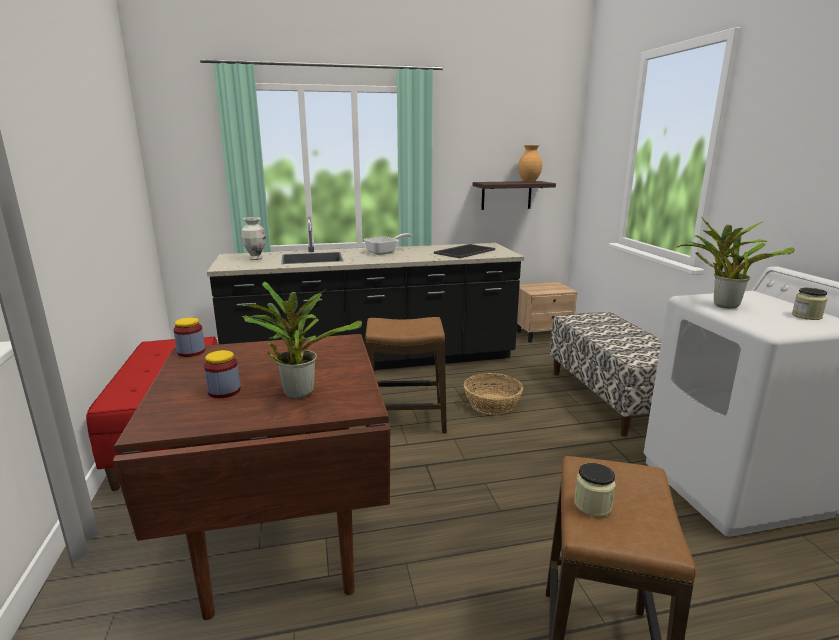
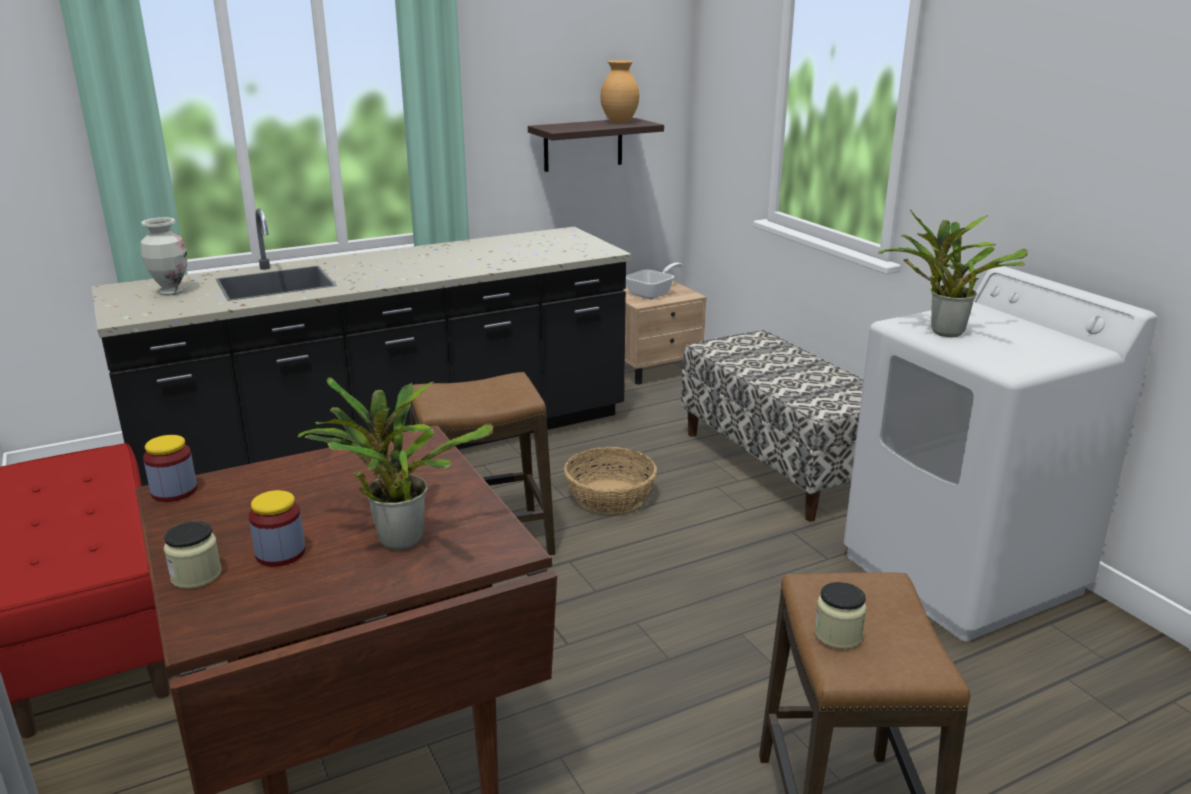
camera: 15 degrees left, 5 degrees up
(385, 252) = (399, 260): frying pan -> frying pan (653, 293)
(464, 251) = (532, 249): tray -> none
(806, 316) = (1045, 341): jar -> jar (196, 575)

